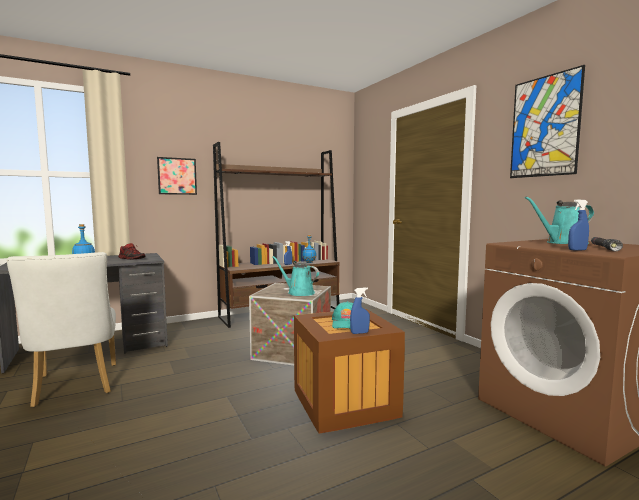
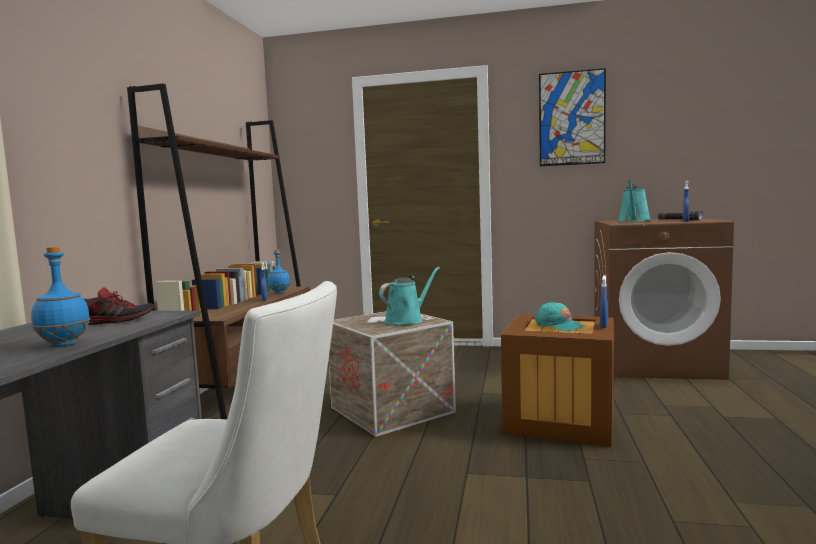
camera: 50 degrees left, 0 degrees up
(177, 176) = (74, 144): picture -> none
(298, 293) = (406, 320): turquoise watering can -> turquoise watering can turned 150 degrees clockwise

